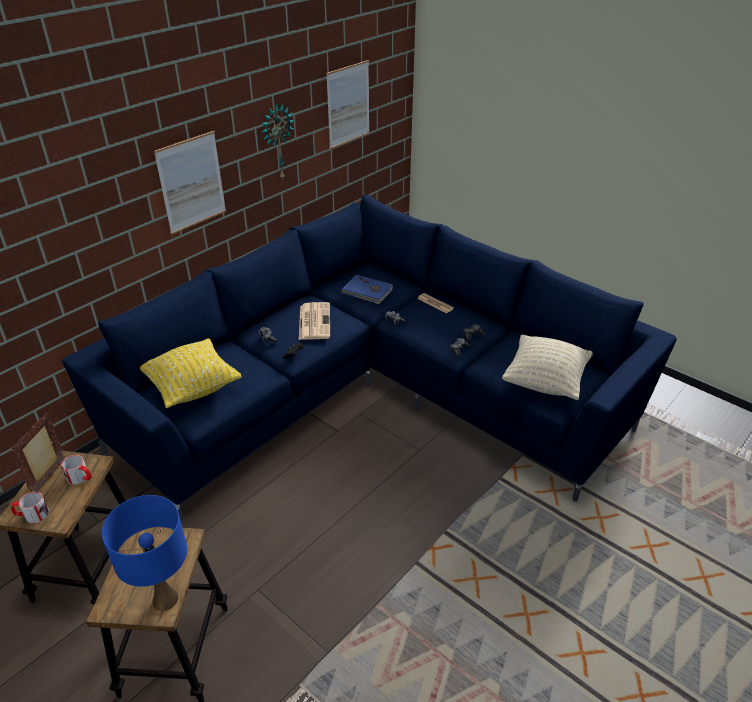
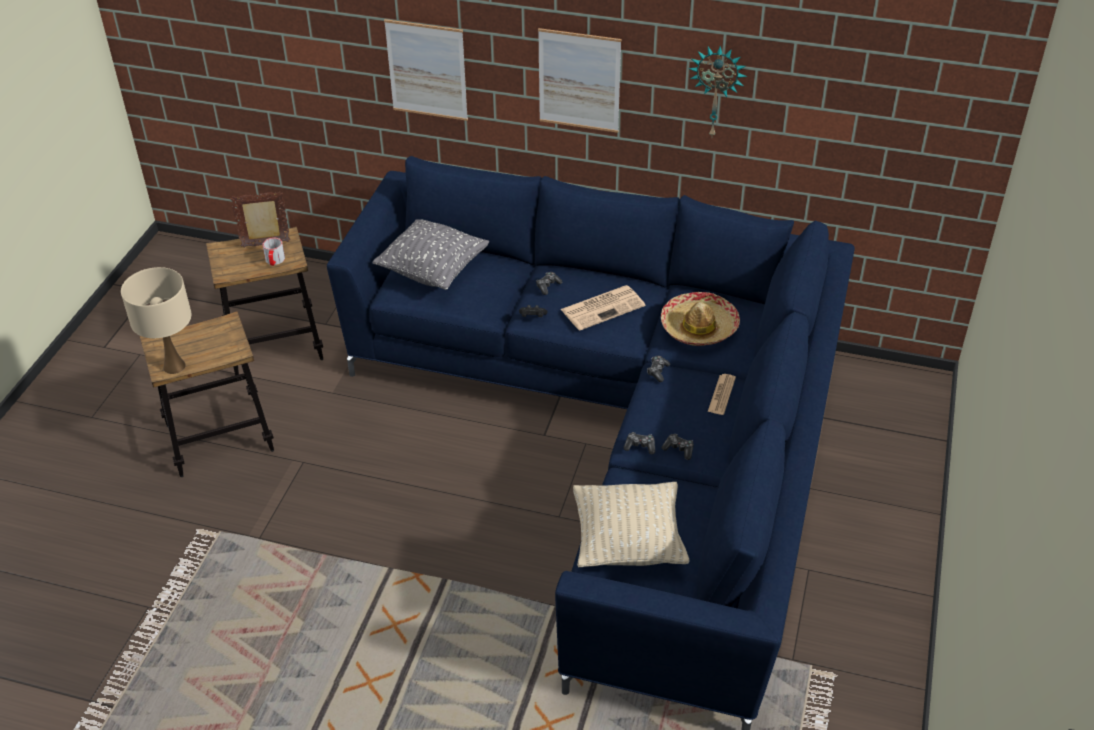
camera: 65 degrees right, 5 degrees up
(32, 515) = (223, 257): mug -> none
(165, 599) = (174, 366): blue table lamp -> beige table lamp
(193, 388) = (433, 271): yellow pillow -> grey pillow
(348, 104) = (861, 96): picture -> picture (427, 70)
(367, 291) = (699, 327): blue book -> hat

